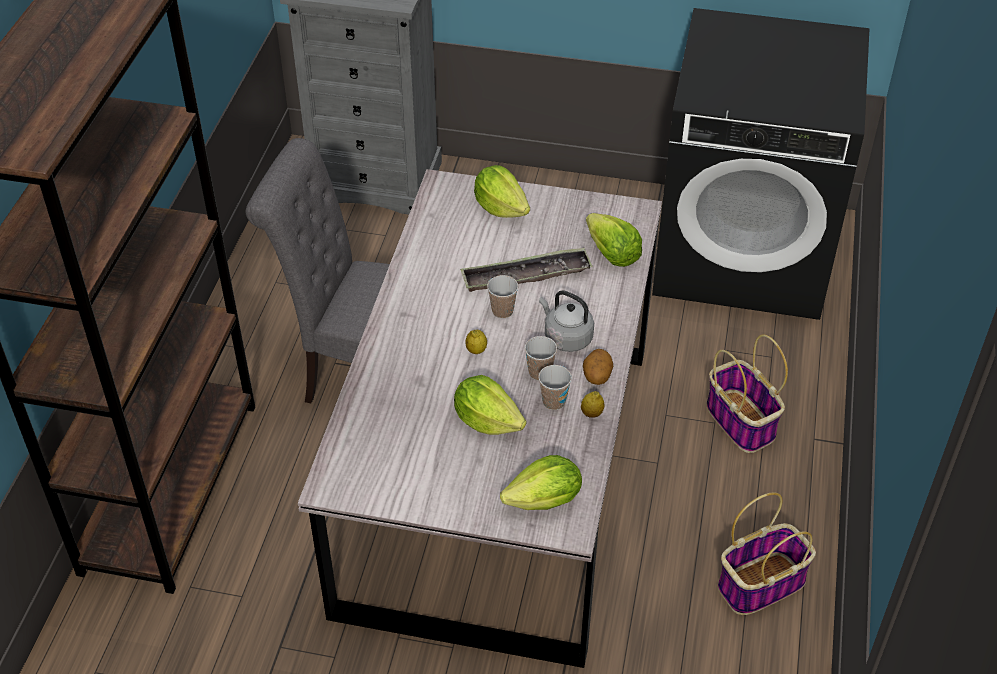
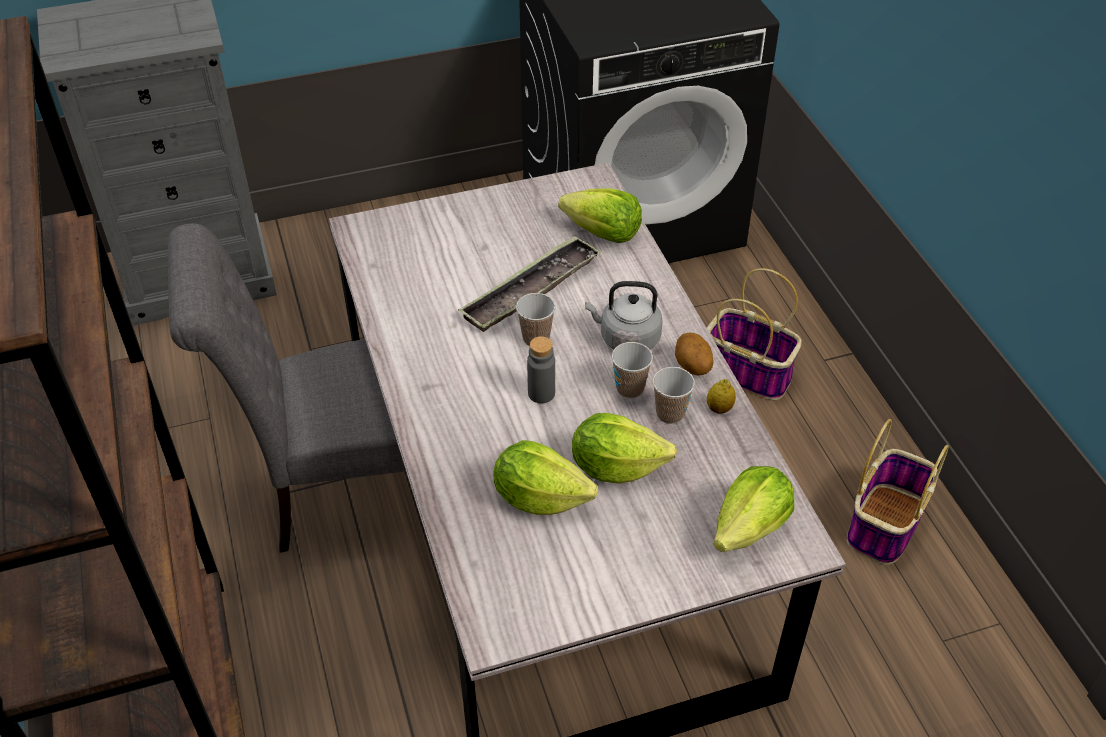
camera: 30 degrees left, 0 degrees up
(476, 350) = (541, 393): lemon -> grey bottle
(501, 208) = (446, 229): lettuce -> lettuce (540, 497)

